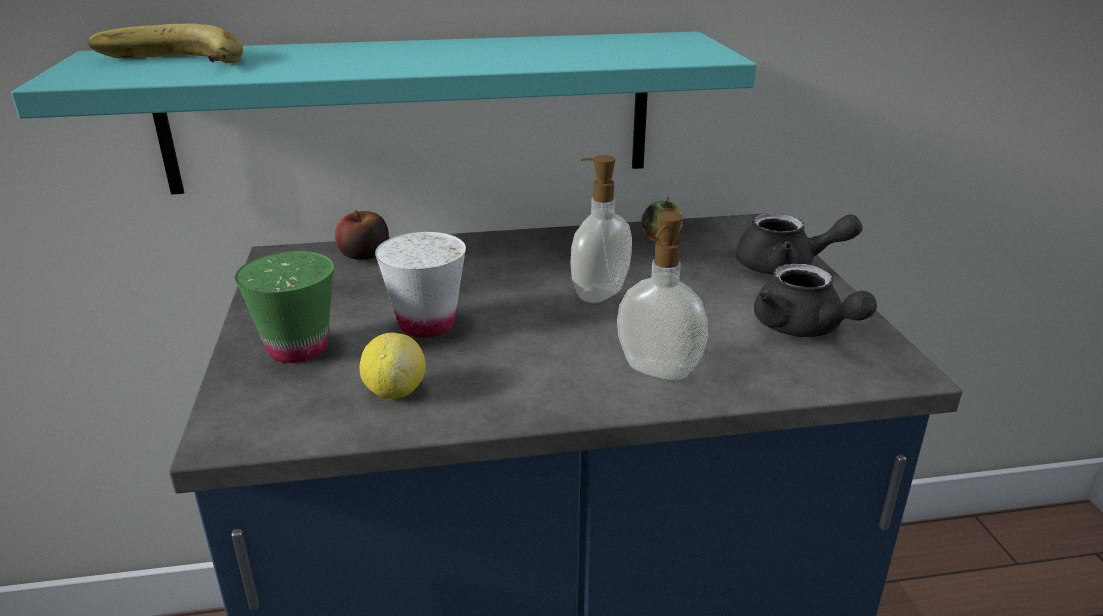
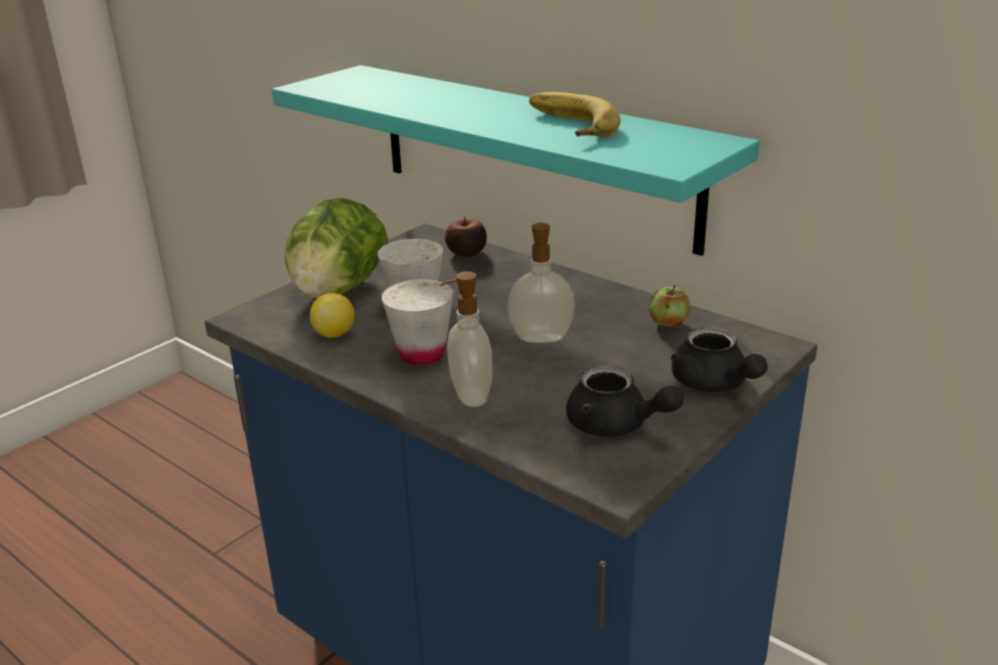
camera: 50 degrees right, 0 degrees up
(166, 62) = (368, 85): banana -> banana (566, 126)
(298, 349) = (338, 291): green cup -> lettuce
(534, 362) = (422, 355): none -> white cup
(803, 329) = (616, 426): black teapot -> black teapot turned 75 degrees counterclockwise

